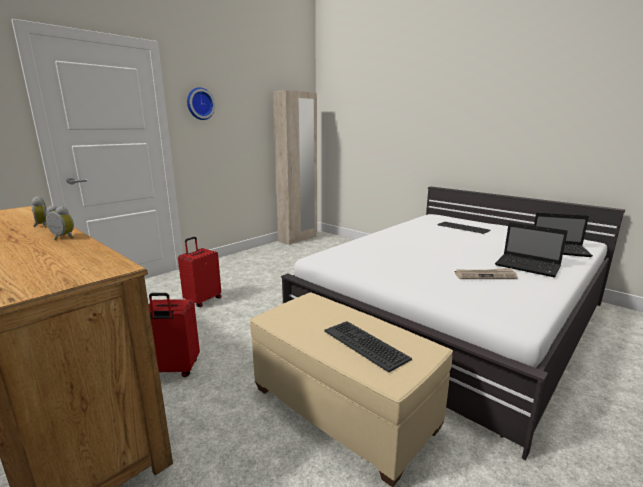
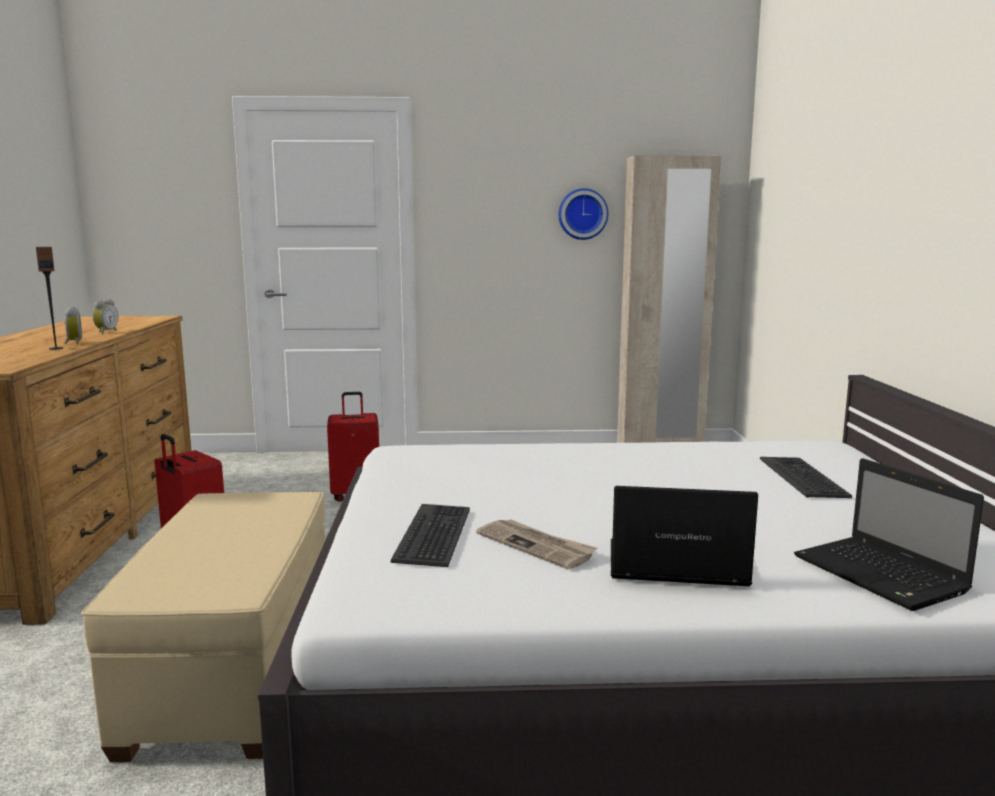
camera: 45 degrees right, 5 degrees down
(70, 244) = (56, 348): none -> speaker
(199, 104) = (472, 187): wall clock -> wall clock (582, 214)
(366, 345) = (205, 559): keyboard -> keyboard (435, 535)
(529, 266) = (673, 567): laptop -> laptop turned 105 degrees clockwise

